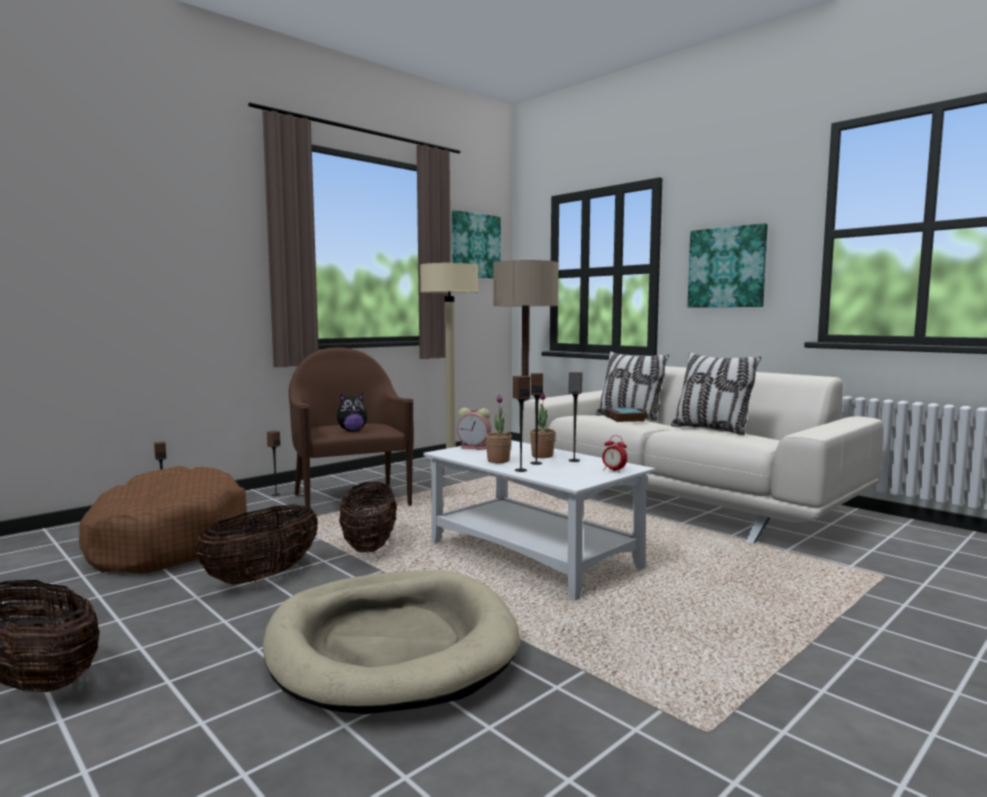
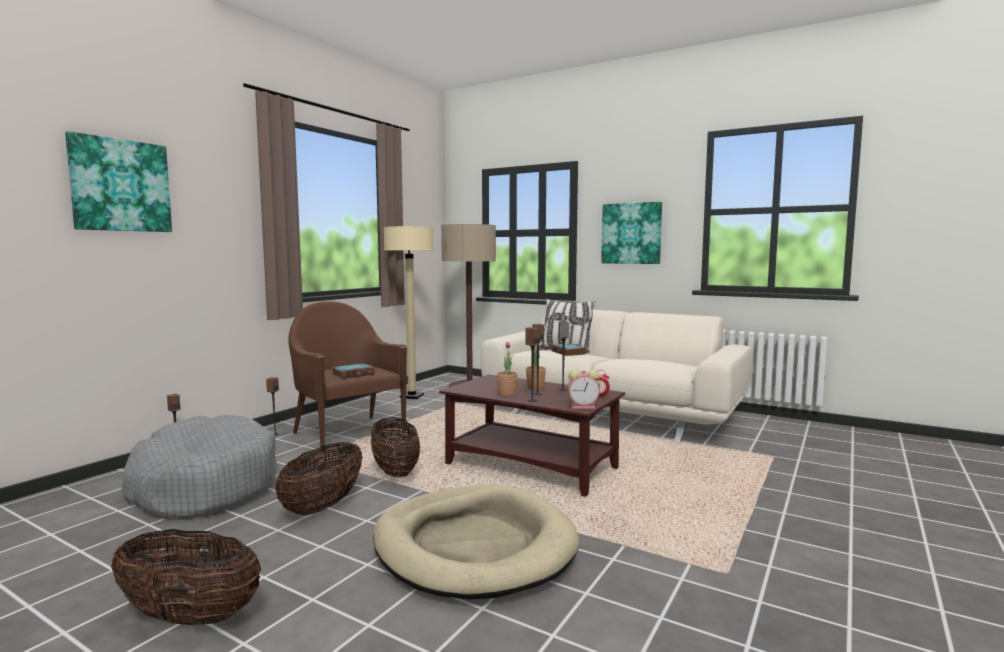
camera: 15 degrees left, 0 degrees up
(165, 541) = (204, 485): brown dog bed -> grey dog bed
(352, 430) = (354, 374): plush toy -> book
(475, 246) = (419, 209): picture -> picture (120, 185)
(475, 447) = (476, 383): alarm clock -> alarm clock (584, 406)
(534, 556) = (532, 466): white coffee table -> brown coffee table
(711, 430) = (638, 359): pillow -> none

